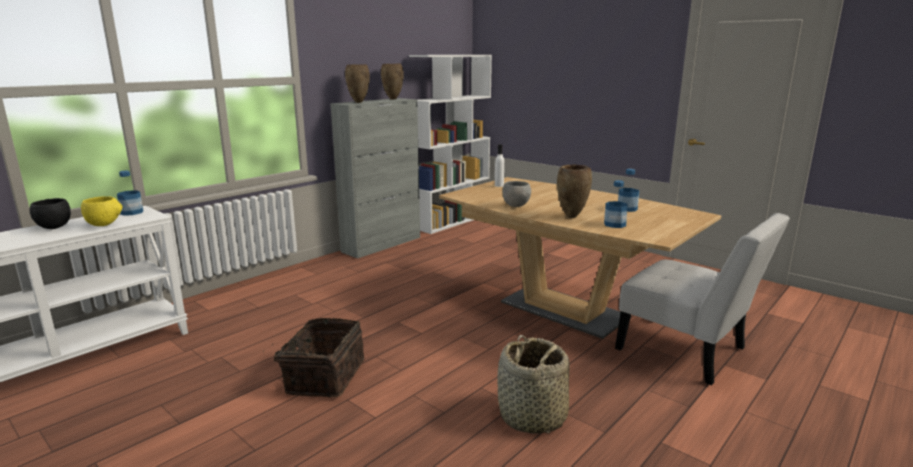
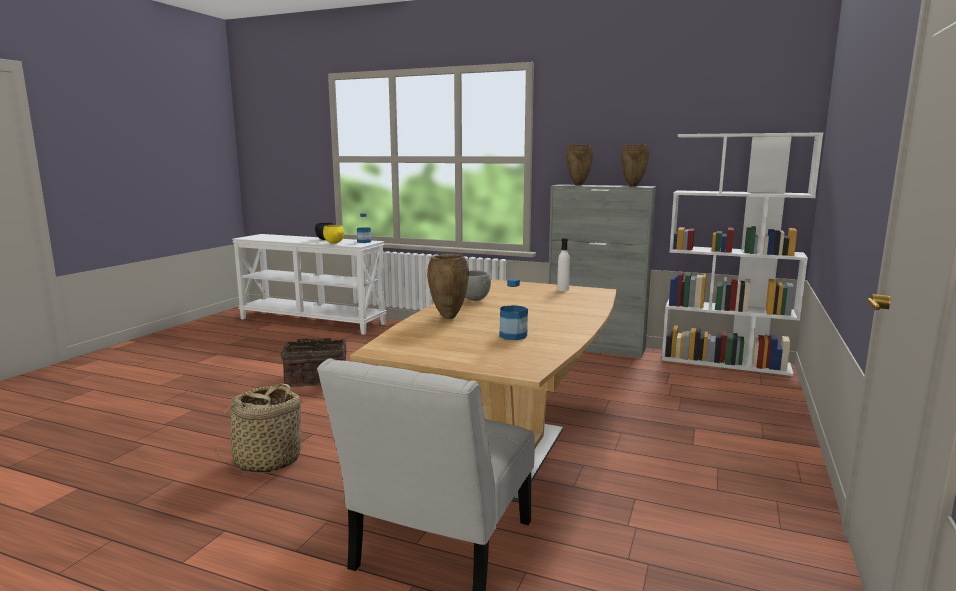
camera: 70 degrees right, 5 degrees down
(614, 224) = (429, 333): bottle -> none

